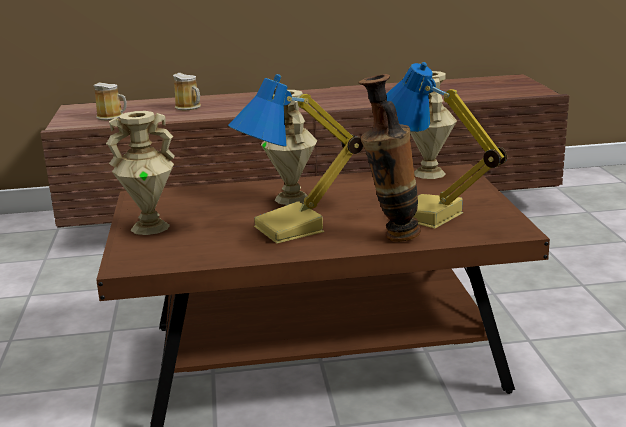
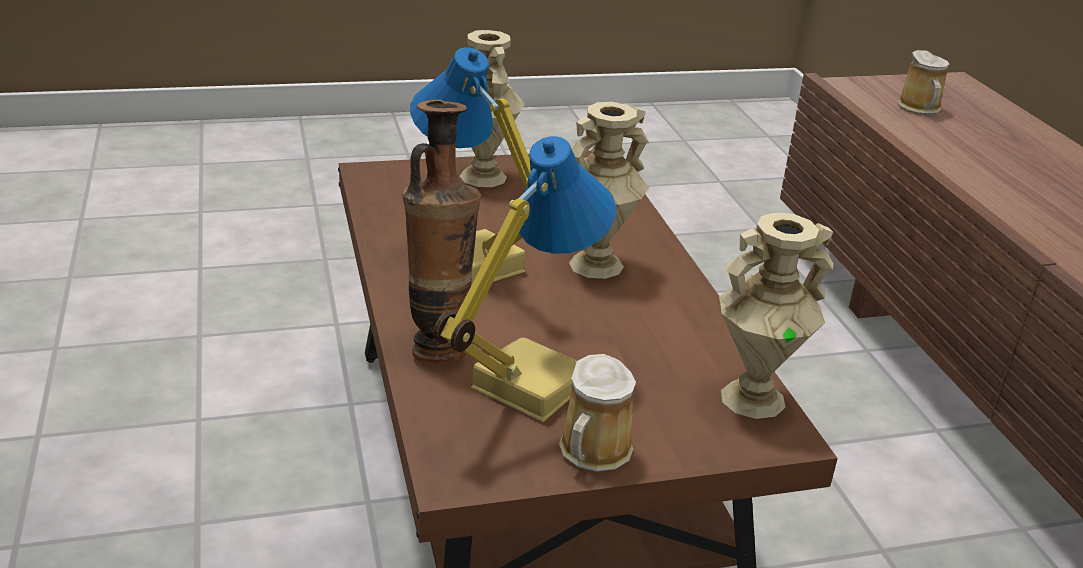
camera: 80 degrees right, 10 degrees up
(189, 107) = (1016, 157): mug -> mug (592, 452)

